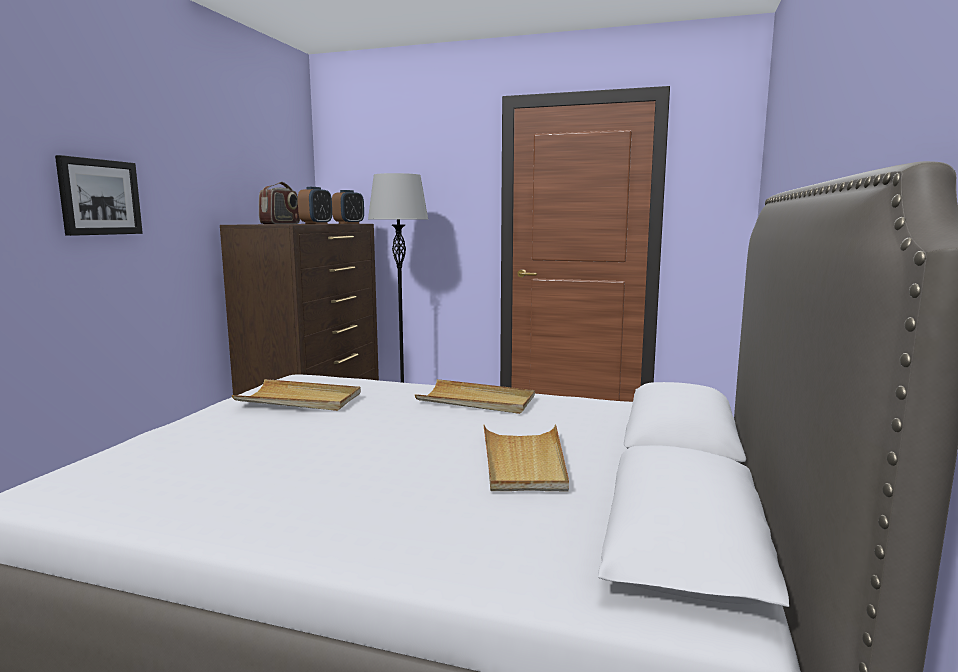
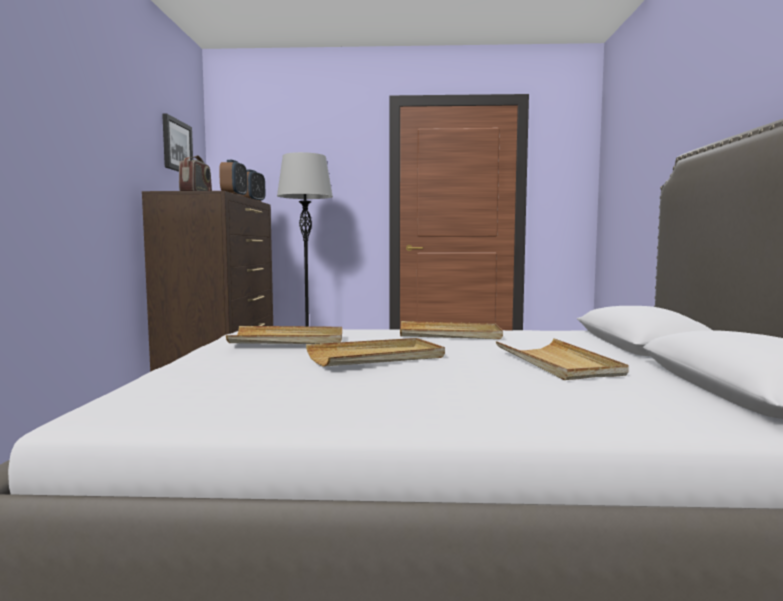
camera: 15 degrees left, 5 degrees down
(99, 197) = (46, 142): picture -> picture (176, 146)
(351, 434) = (376, 357): none -> beige tray

